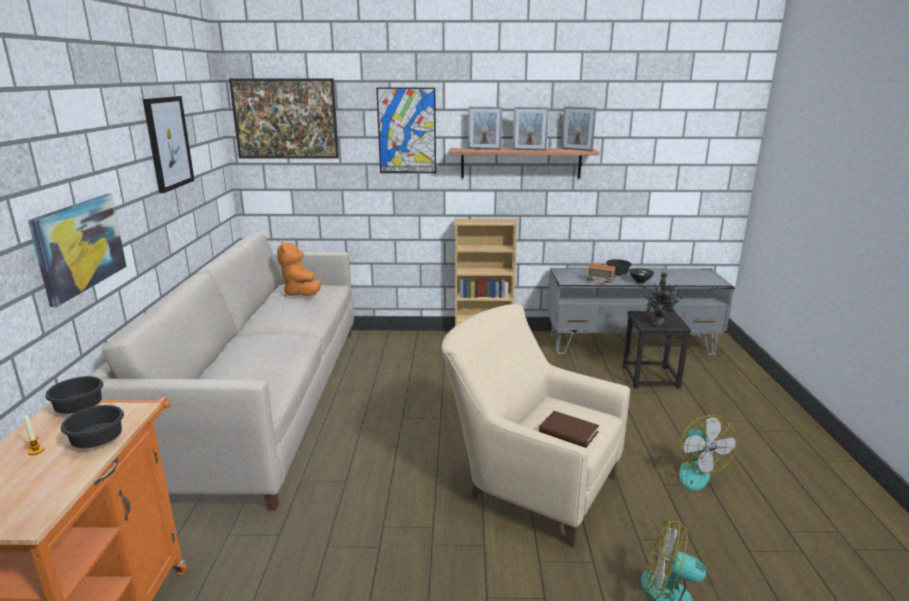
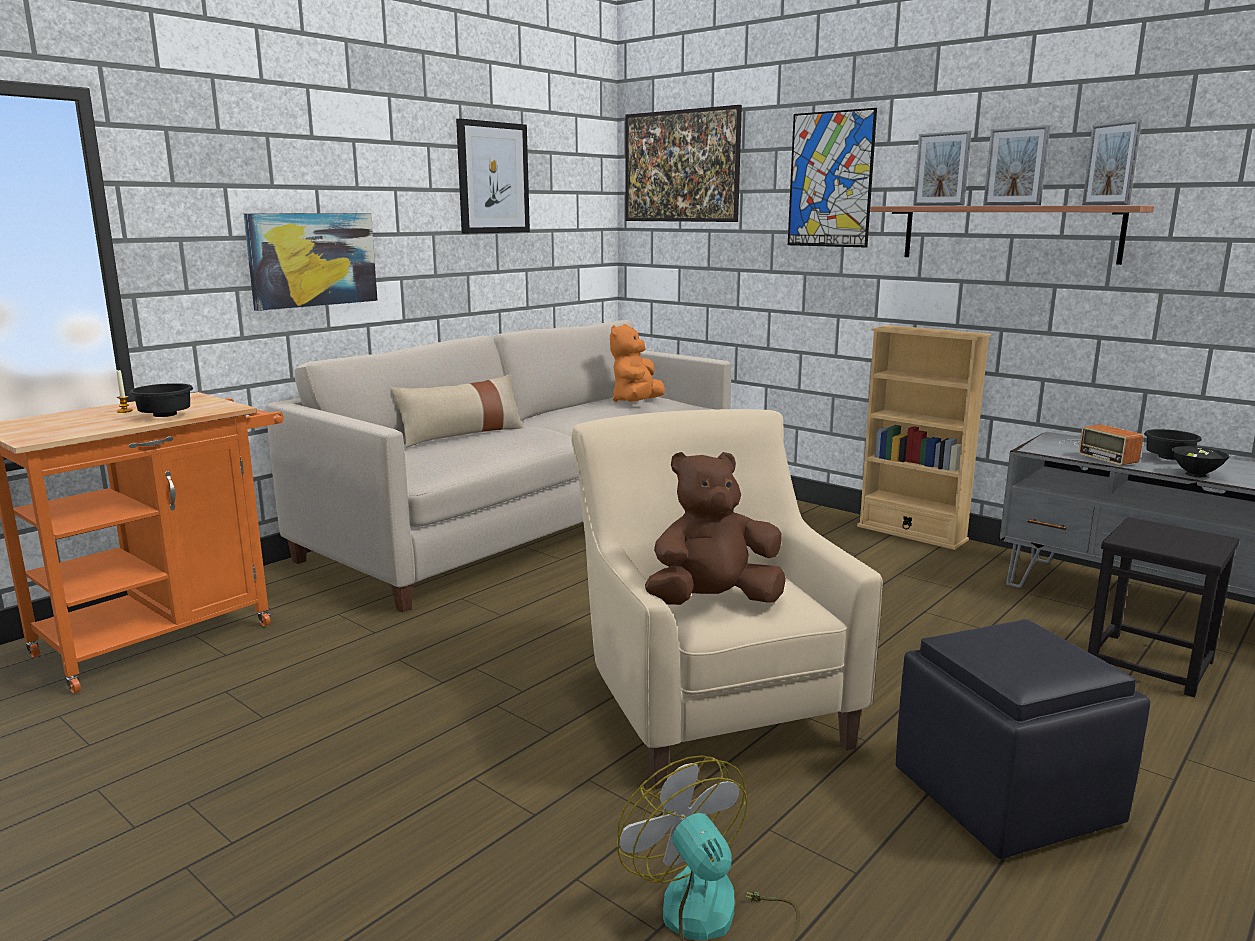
camera: 40 degrees right, 5 degrees down
(79, 408) = (203, 398): black bowl -> none
(233, 358) = (461, 435): none -> beige pillow
(568, 432) = (712, 602): brown book -> brown plush toy
(658, 324) = (1158, 544): potted plant -> none
(688, 470) = (1008, 798): fan -> black ottoman

